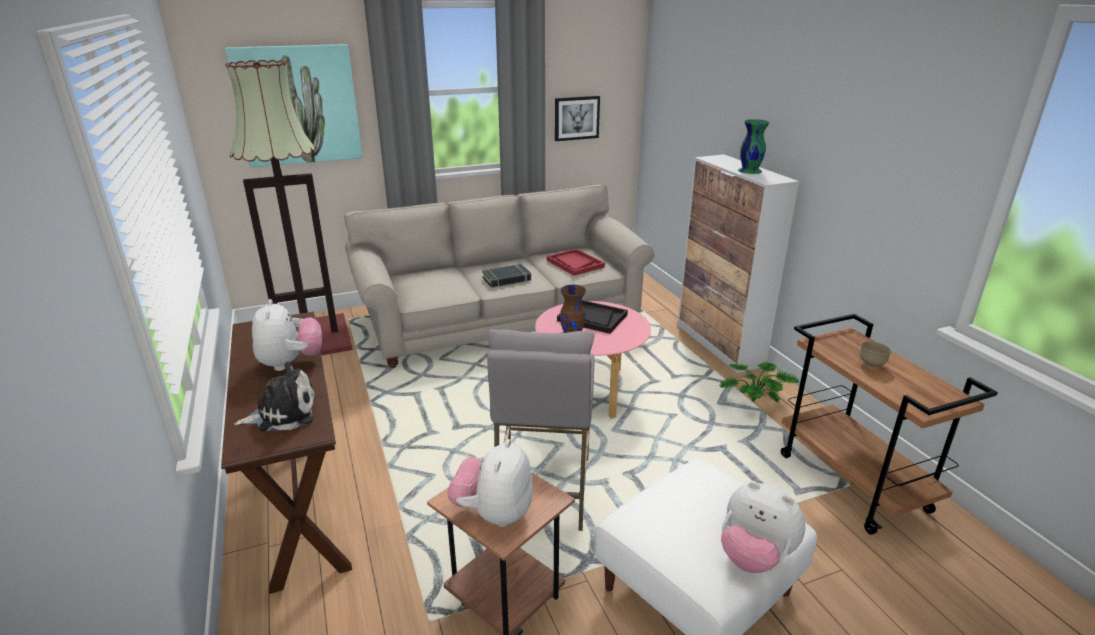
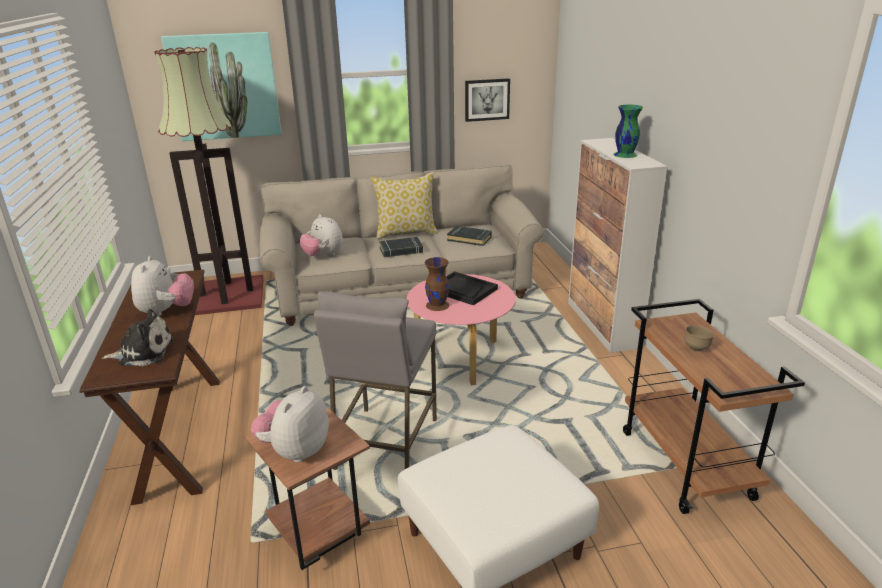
camera: 10 degrees right, 0 degrees up
(504, 260) = (406, 232): none -> pillow
(575, 263) = (469, 239): red tray -> black book
(754, 404) = (615, 383): potted plant -> none
(754, 557) = (525, 514): plush toy -> plush toy (323, 255)

